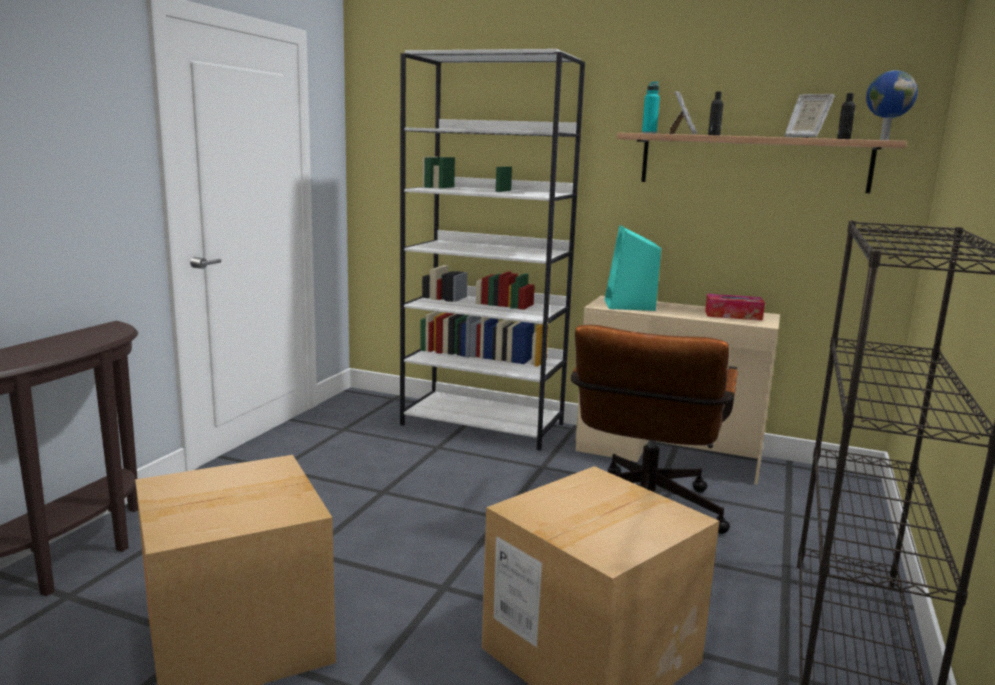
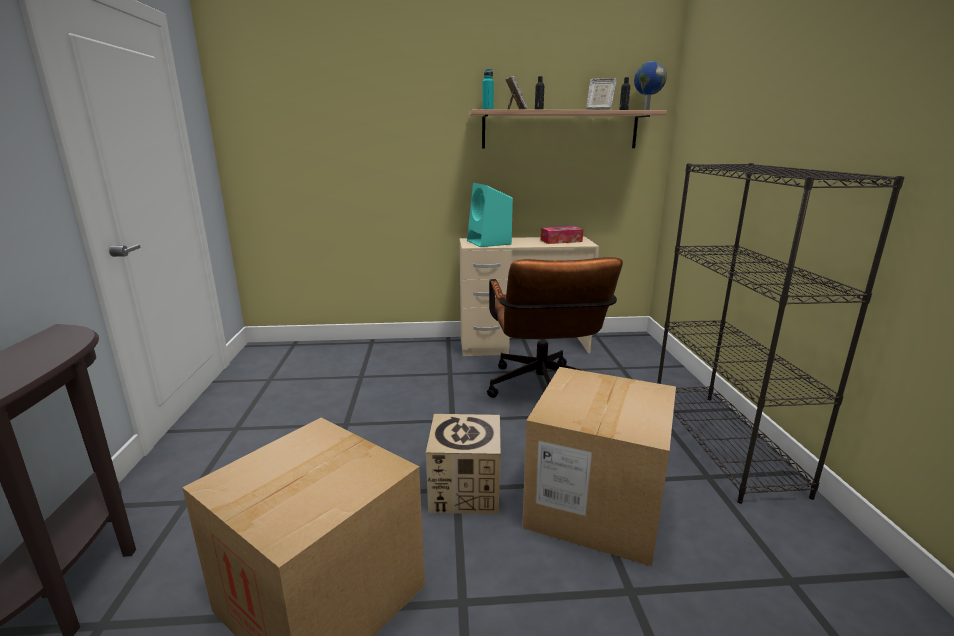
camera: 25 degrees left, 5 degrees up
(452, 591) = (465, 490): none -> cardboard box
(483, 424) = (382, 350): white bookcase -> none

